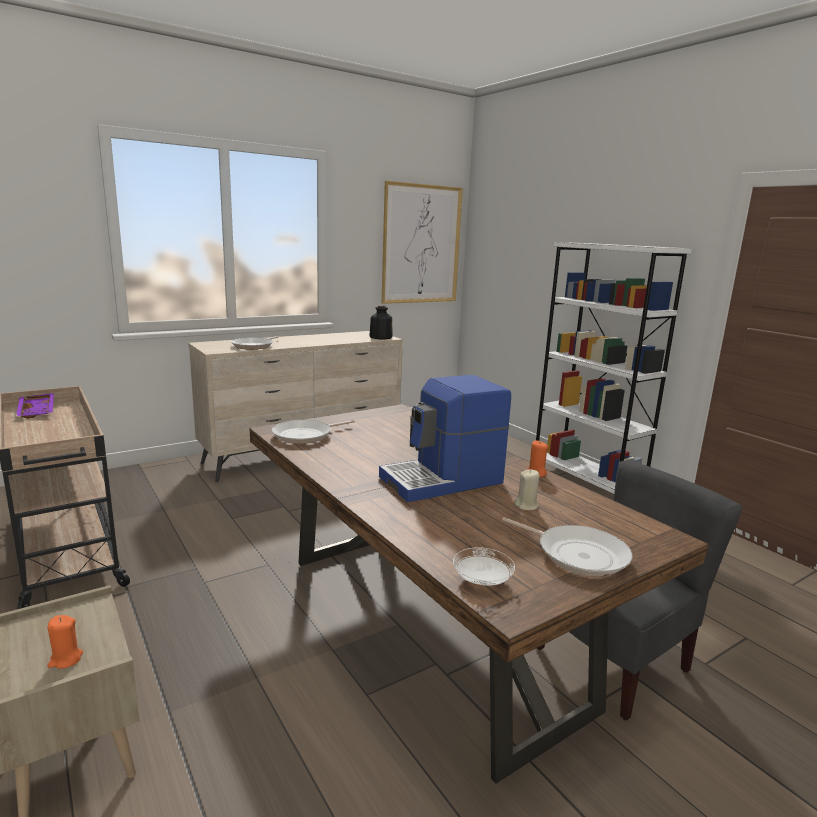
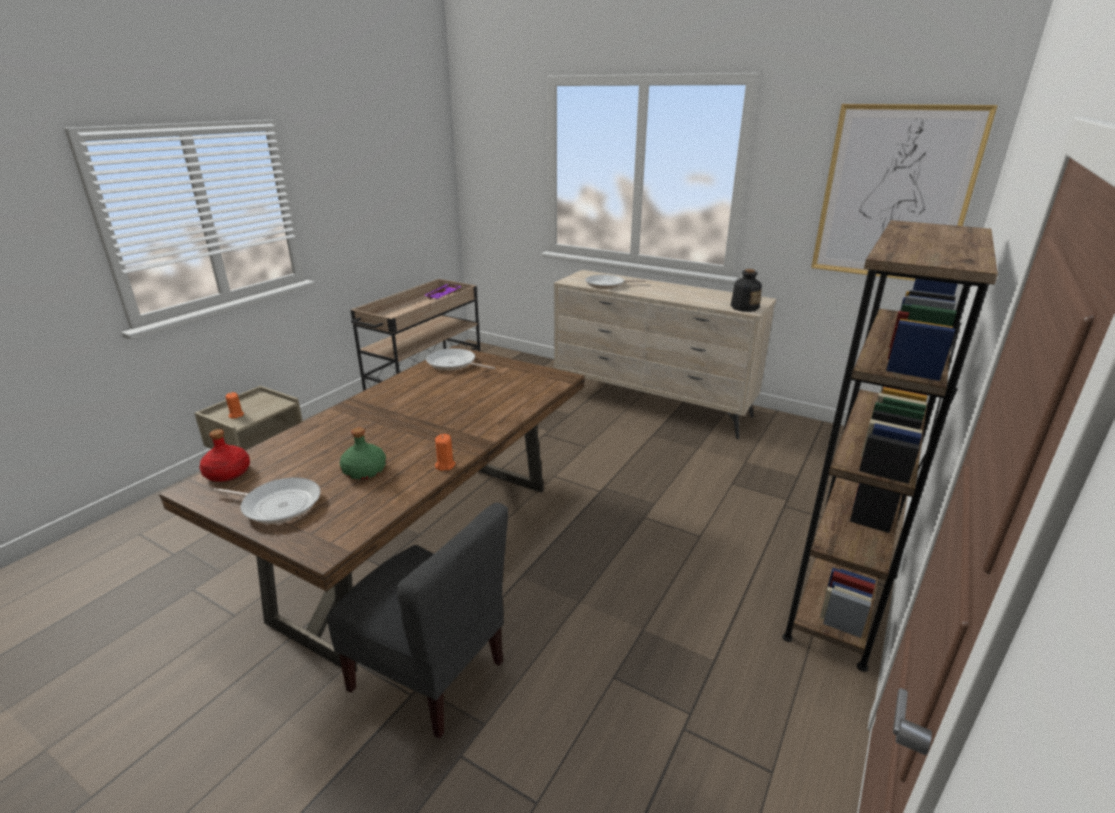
camera: 65 degrees right, 10 degrees up
(443, 480) = (396, 429): coffee machine -> none
(482, 581) = (228, 473): white plate -> red bottle
(526, 505) = (364, 471): beige candle -> green bottle
(577, 554) = (278, 505): frying pan -> frying pan turned 90 degrees counterclockwise
(585, 483) = (838, 598): white bookcase -> brown bookcase

